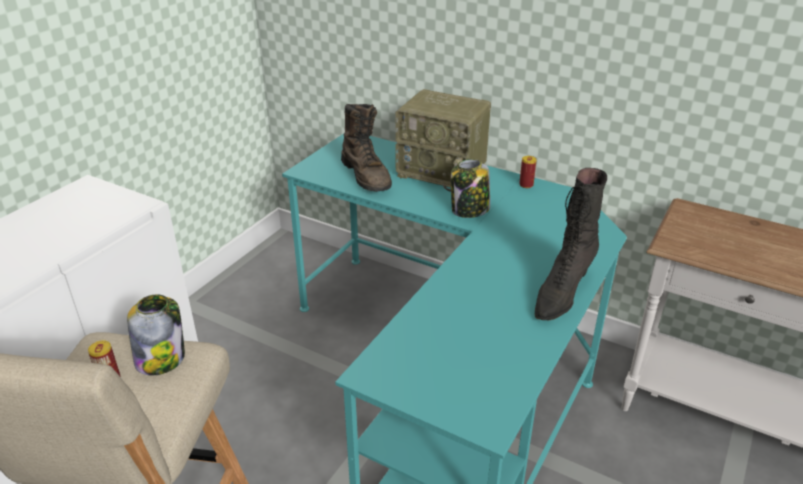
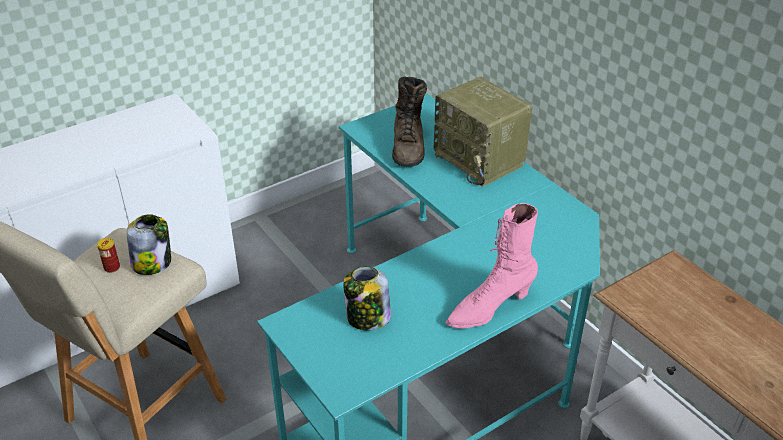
camera: 25 degrees right, 5 degrees up
(469, 210) = (473, 206): jar -> jar (367, 318)
(526, 185) = (547, 195): can -> none
(562, 293) = (489, 308): black boot -> pink boot

